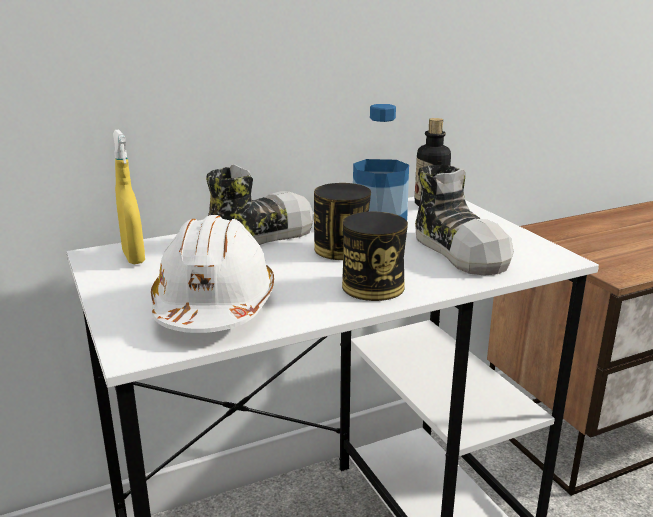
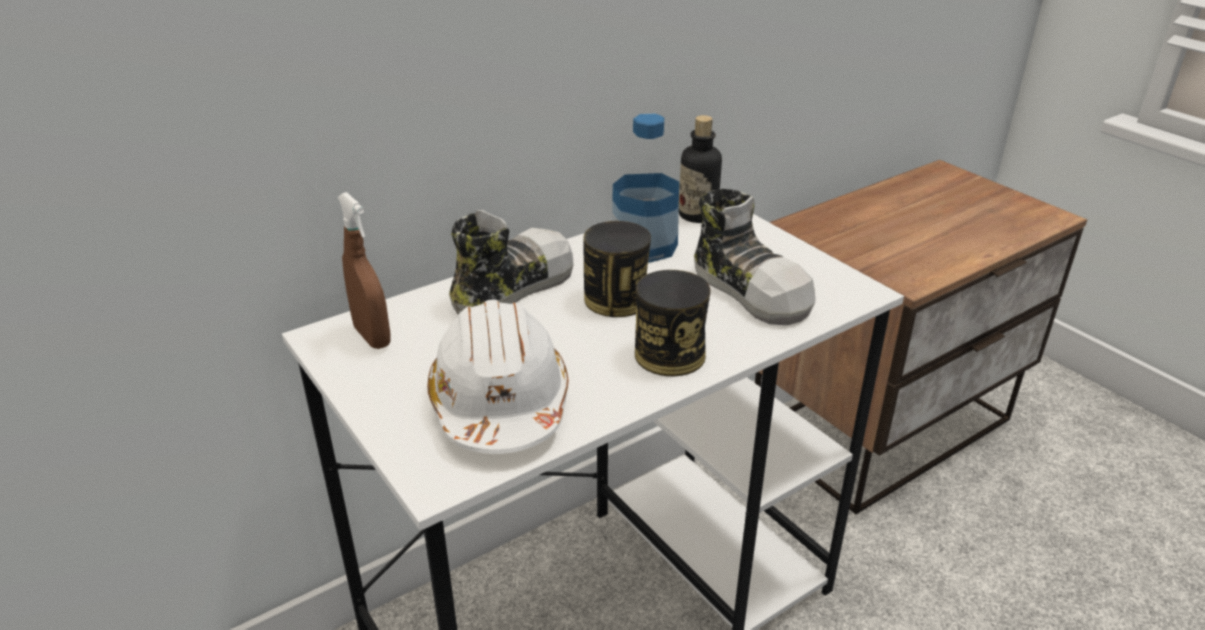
camera: 10 degrees left, 10 degrees up
(133, 257) = (372, 337): yellow spray bottle -> brown spray bottle

